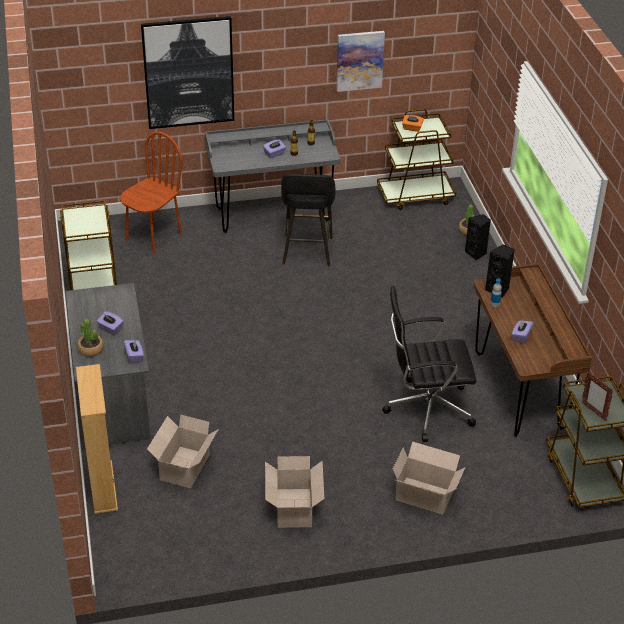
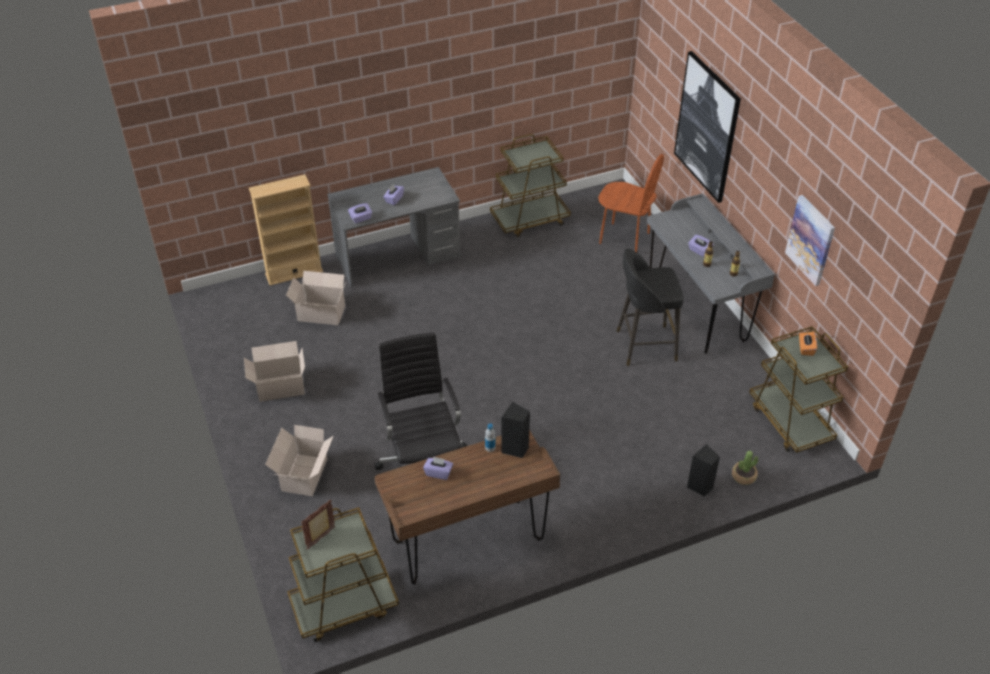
camera: 80 degrees right, 5 degrees up
(91, 349) = (366, 194): potted plant -> none

